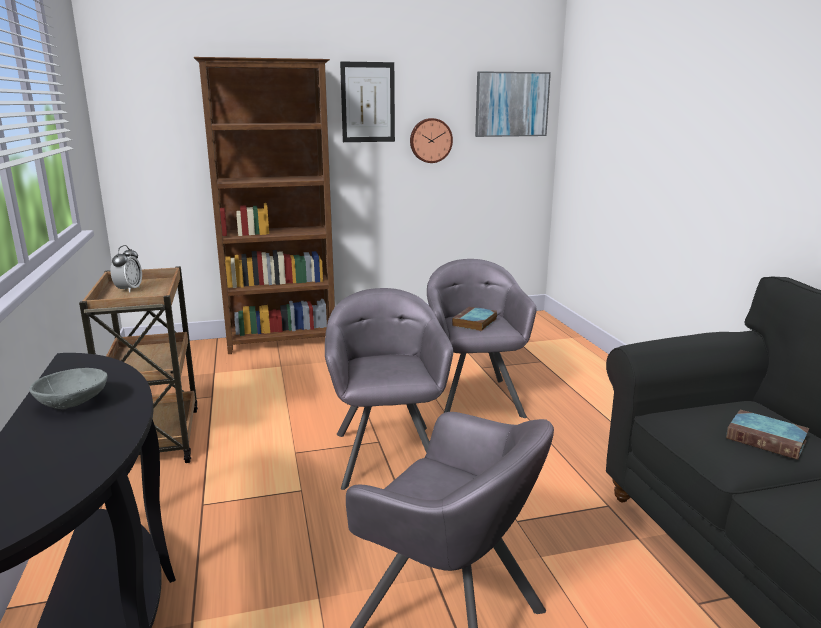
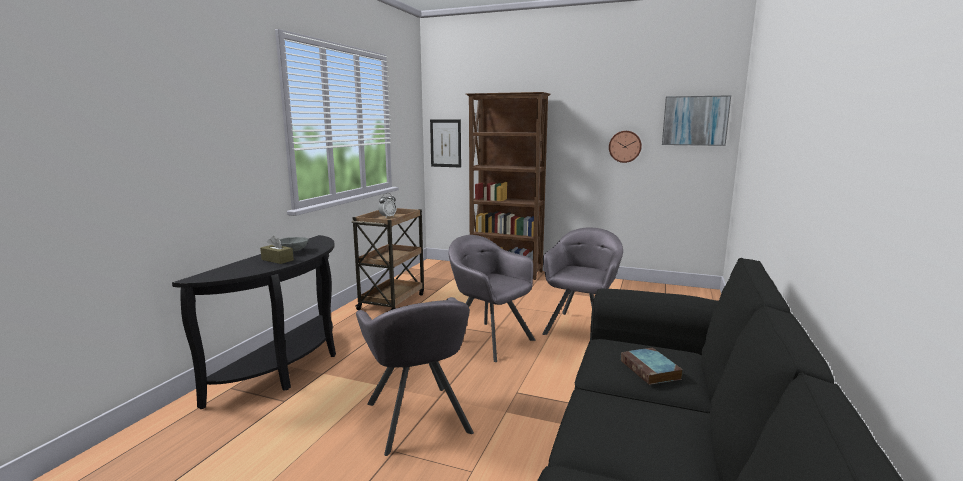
camera: 35 degrees right, 5 degrees down
(79, 434) = (277, 260): none -> brown tissue box
(368, 102) = (580, 119): picture -> picture (445, 143)
(388, 454) = (489, 340): grey armchair -> grey armchair turned 75 degrees counterclockwise
(474, 322) = (580, 271): book -> none

